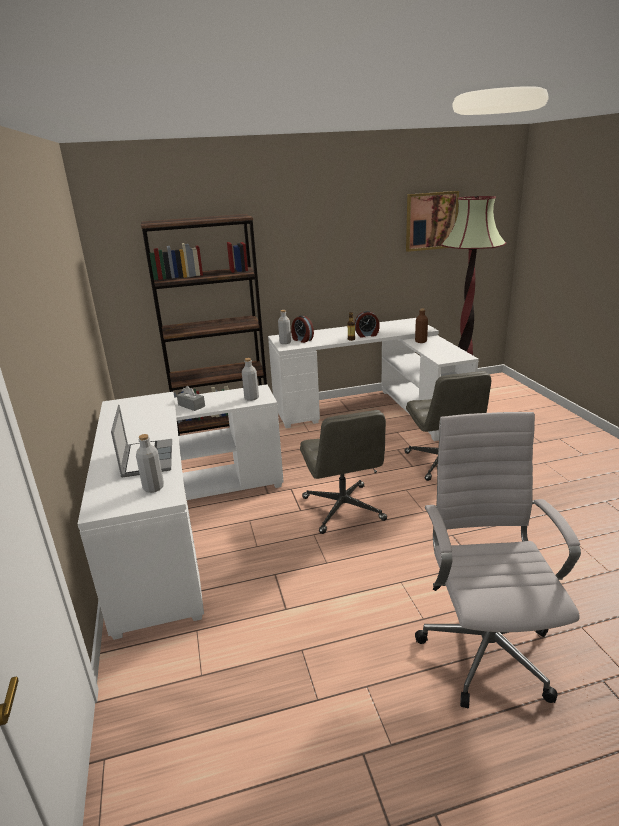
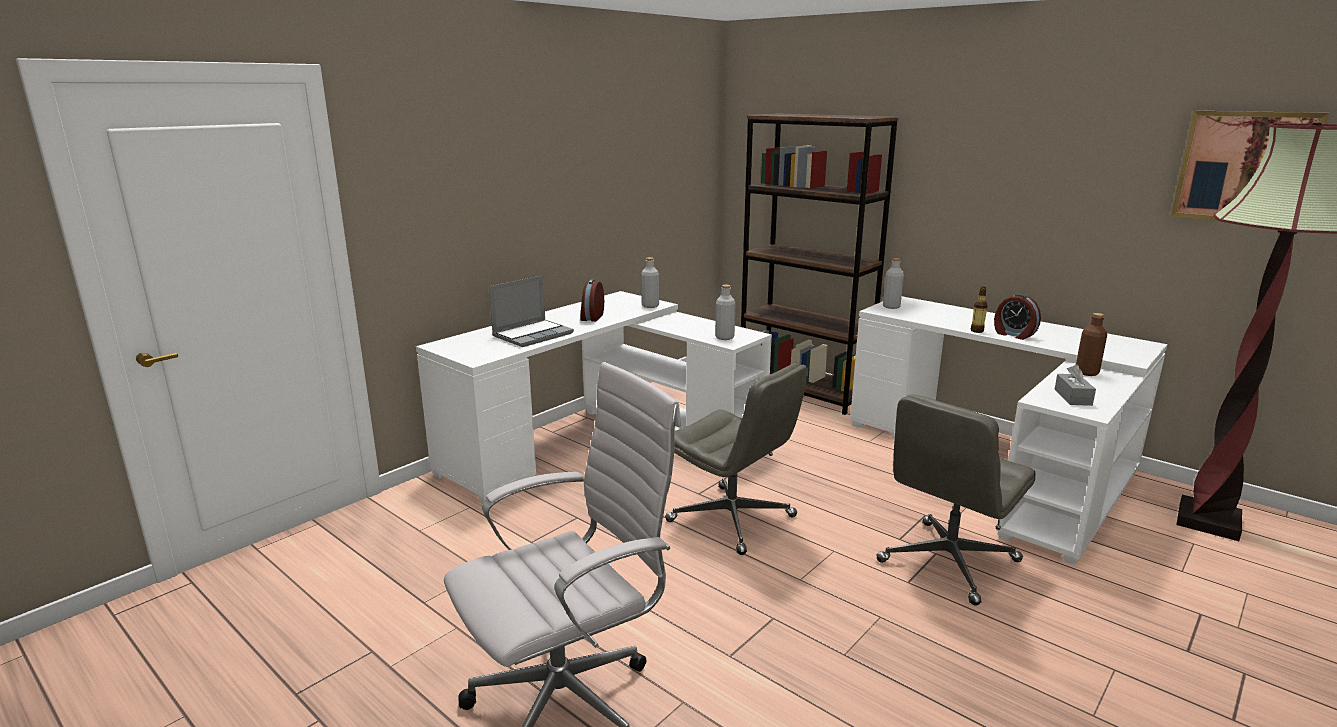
camera: 55 degrees right, 5 degrees down
(153, 487) = (488, 350): grey bottle -> grey bottle (650, 306)
(191, 405) = (669, 322): grey tissue box -> grey tissue box (1073, 397)
(302, 340) = (918, 311): alarm clock -> alarm clock (591, 317)
(343, 509) = (733, 519): grey office chair -> grey office chair turned 90 degrees counterclockwise

